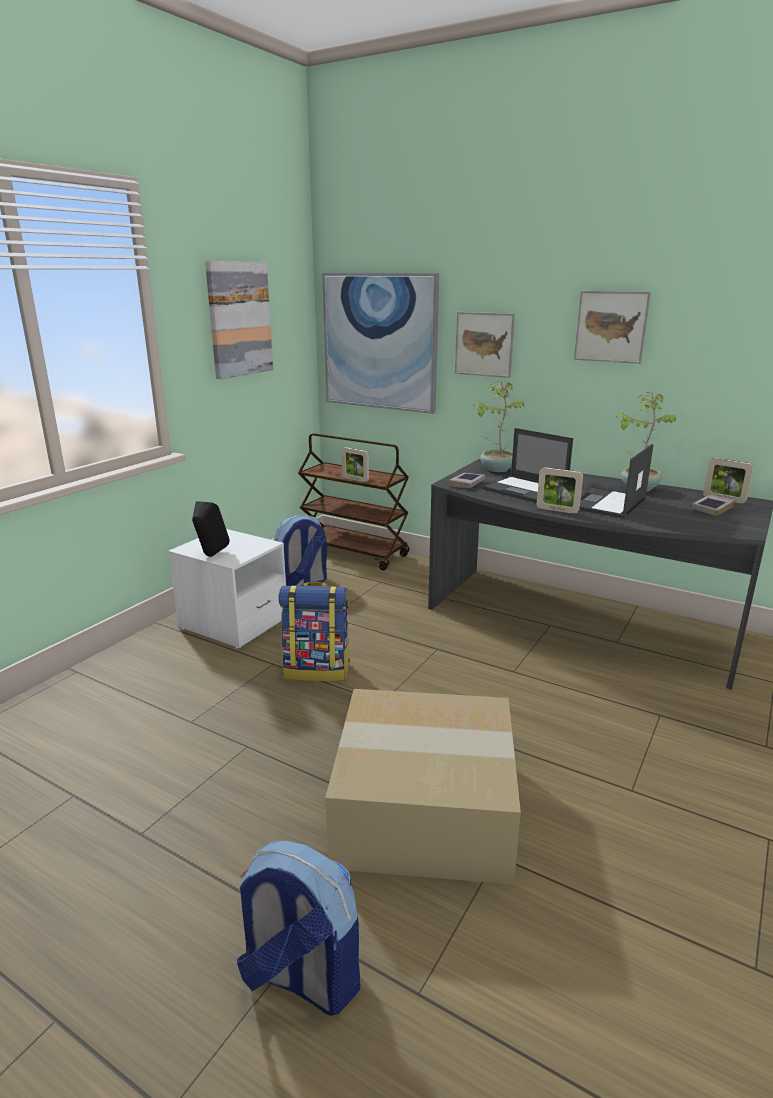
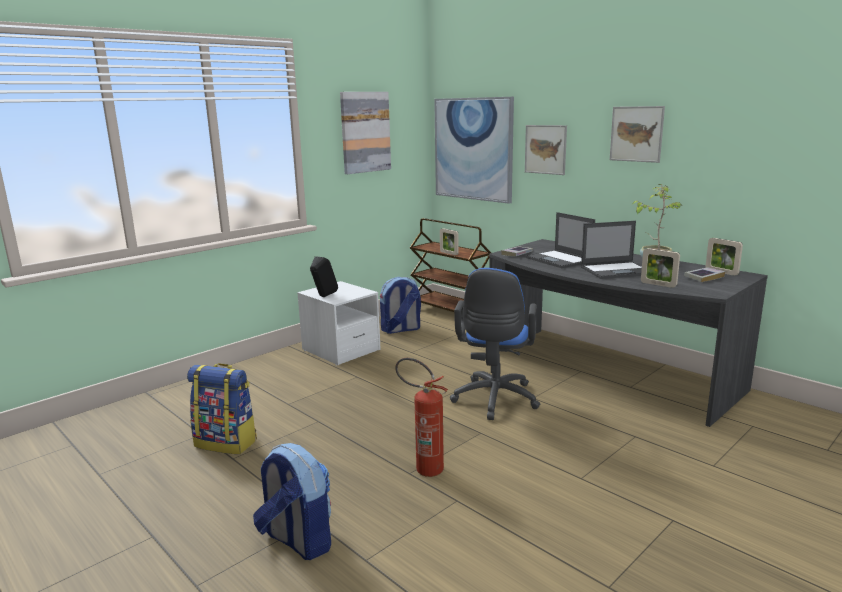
camera: 15 degrees right, 5 degrees down
(317, 670) = (386, 383): backpack -> backpack (227, 442)
(427, 807) = (423, 468): cardboard box -> fire extinguisher
(469, 682) = (494, 401): none -> blue office chair
(496, 469) = (549, 246): potted plant -> none
(557, 510) = (572, 273): picture frame -> picture frame (658, 284)
(607, 504) = (617, 271): laptop -> laptop turned 150 degrees counterclockwise

